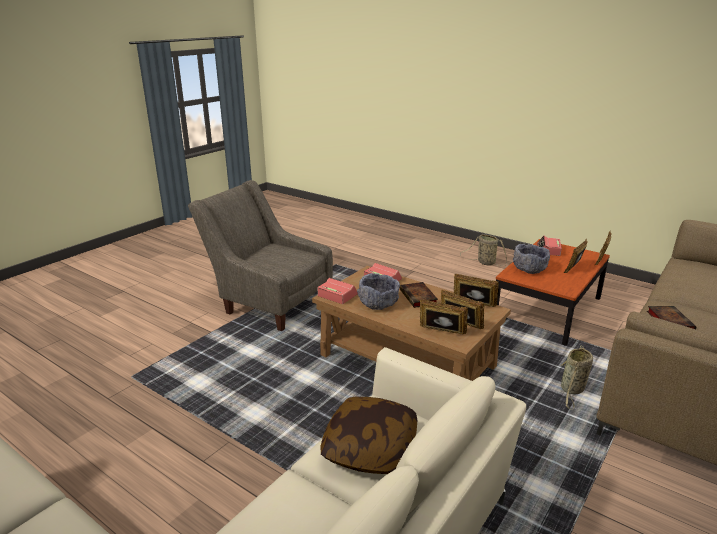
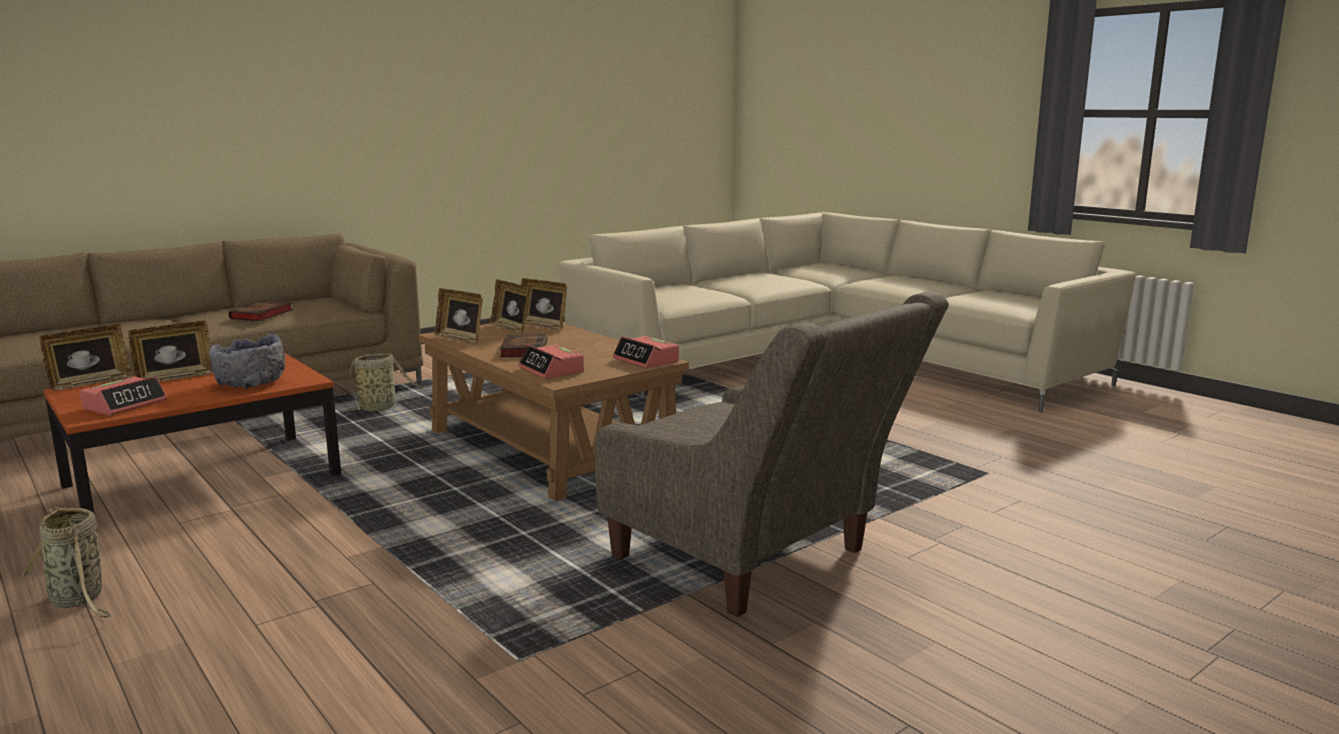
camera: 165 degrees left, 10 degrees down
(370, 448) = (686, 292): pillow -> none
(378, 303) = (591, 350): grey bowl -> none

